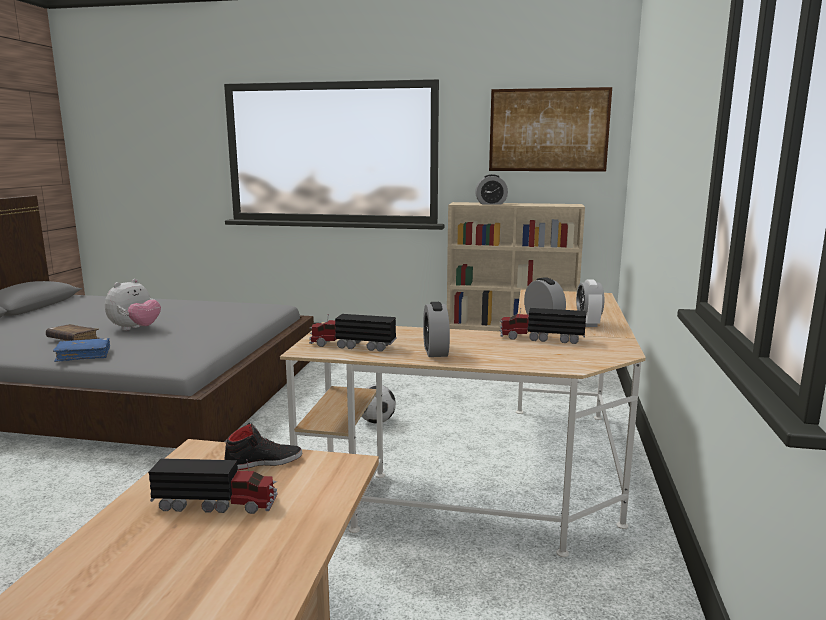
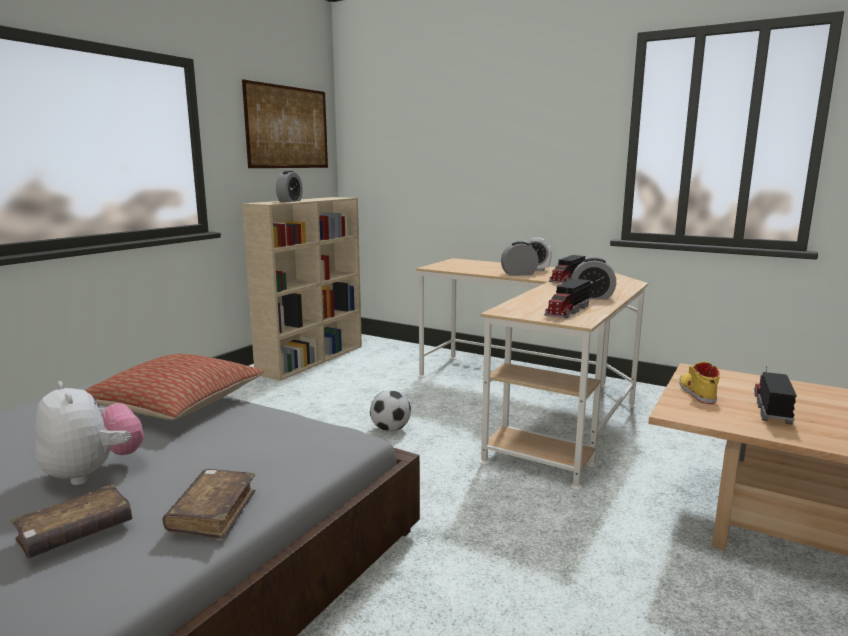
camera: 70 degrees left, 0 degrees up
(83, 355) = (213, 513): blue book -> brown book
(231, 323) = (176, 405): none -> pillow
(263, 461) = (696, 392): black shoe -> yellow shoe

